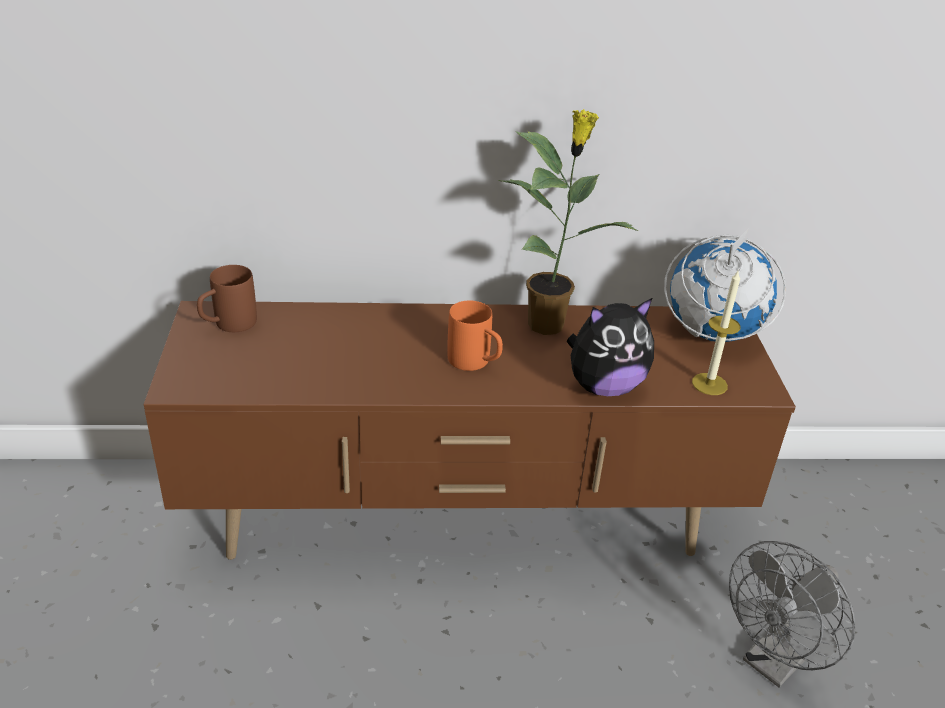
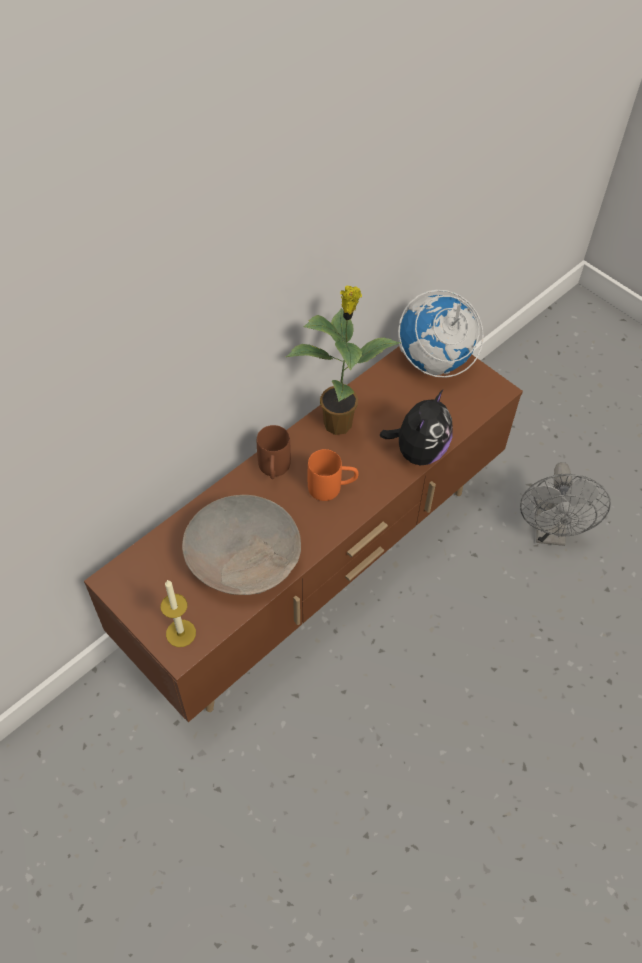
camera: 40 degrees left, 20 degrees up
(228, 325) = (146, 576): brown mug -> brown mug (274, 470)
(324, 360) = (242, 556): none -> beige bowl
(709, 384) = (468, 406): candle -> candle (181, 633)

